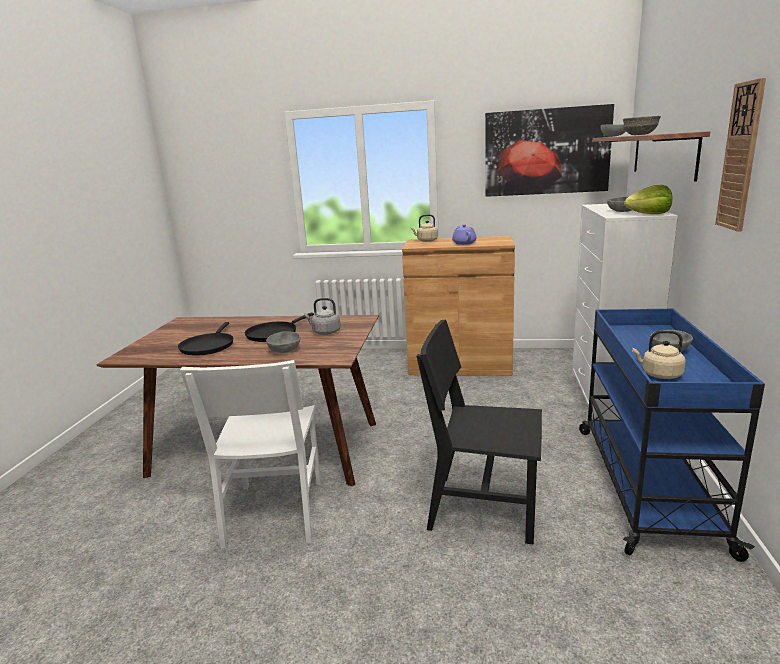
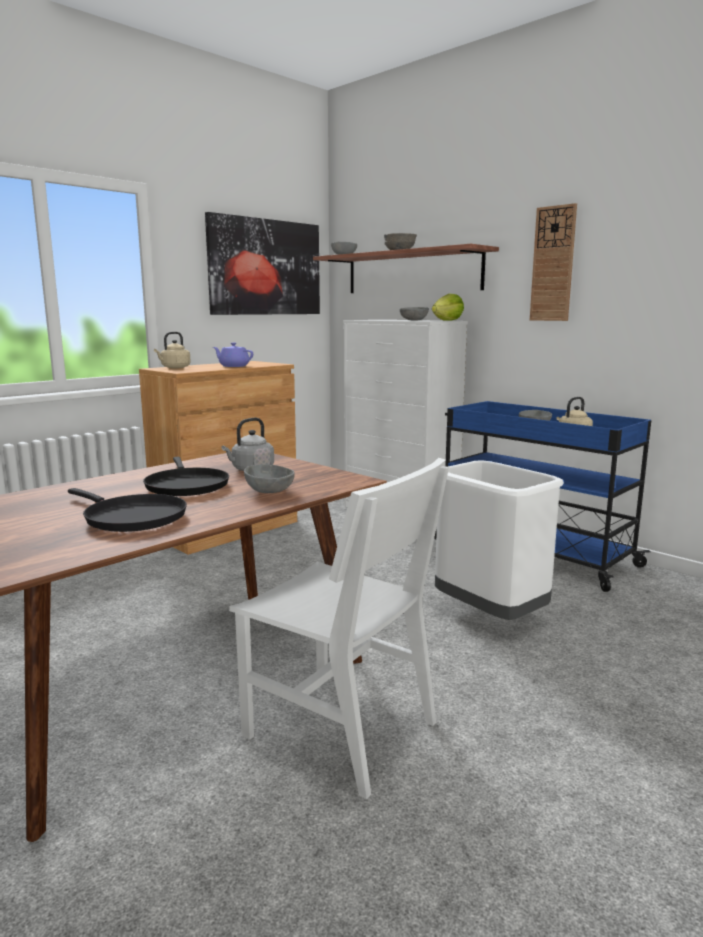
camera: 55 degrees left, 5 degrees down
(483, 508) = (489, 614): black chair -> white trash can

